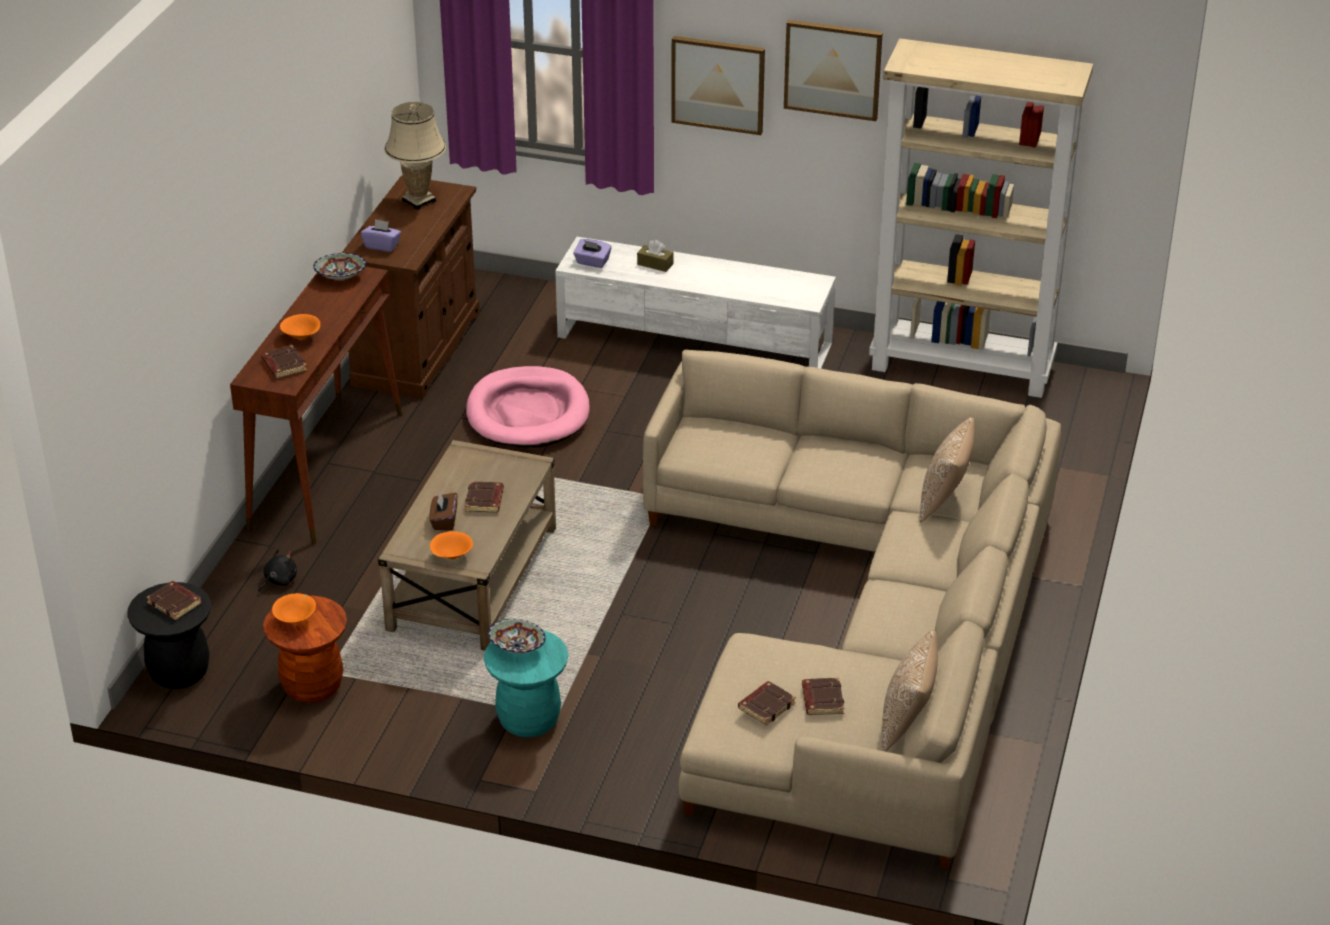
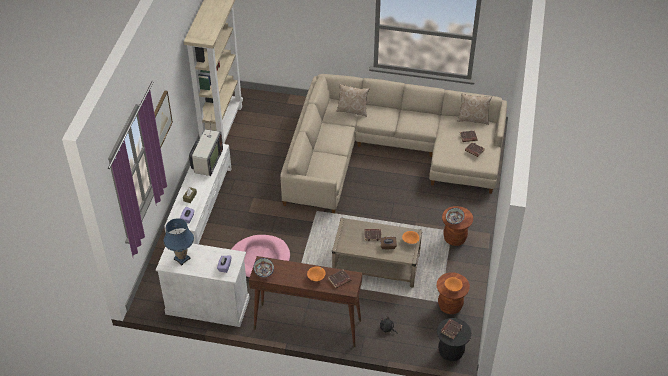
camera: 95 degrees left, 10 degrees up
(417, 348) = (207, 305): brown cabinet -> white cabinet
(419, 201) = (182, 259): beige table lamp -> blue table lamp
(529, 720) = (454, 238): turquoise stool -> brown stool
(760, 284) = (206, 163): none -> television
(833, 69) = (175, 74): picture -> none

